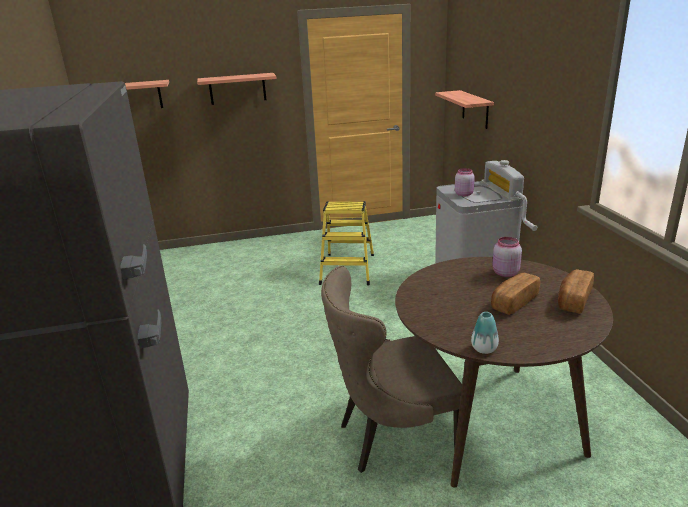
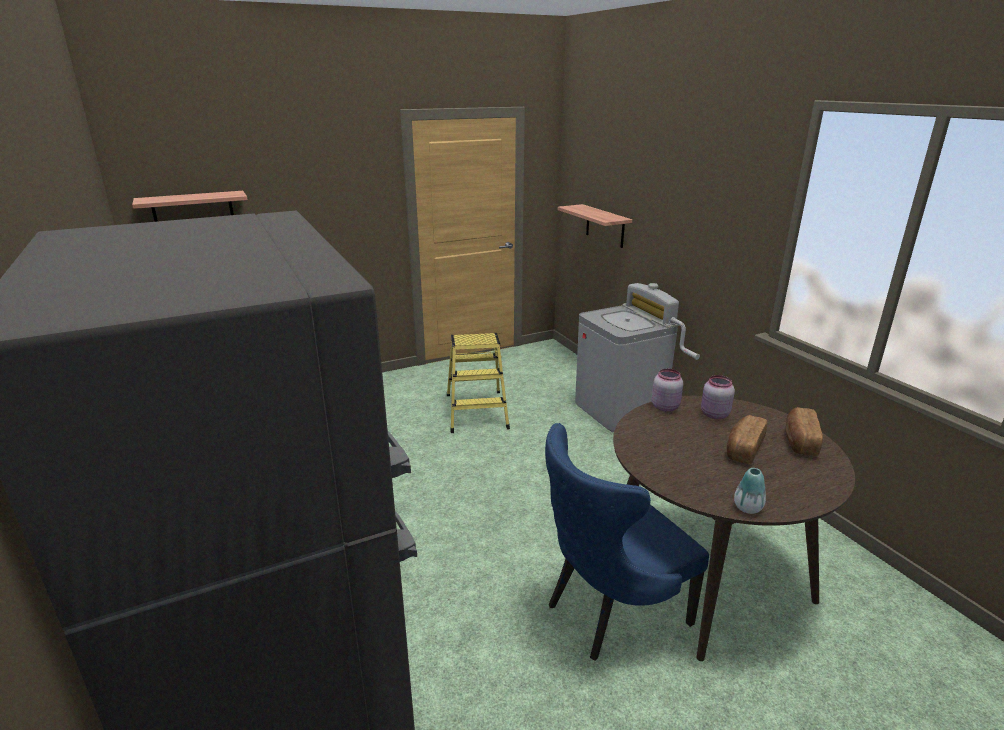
camera: 15 degrees left, 0 degrees up
(237, 88) = (329, 201): shelf -> none
(391, 437) = (610, 611): beige chair -> blue chair
(464, 194) = (613, 322): pink jar -> pink jar (665, 406)

